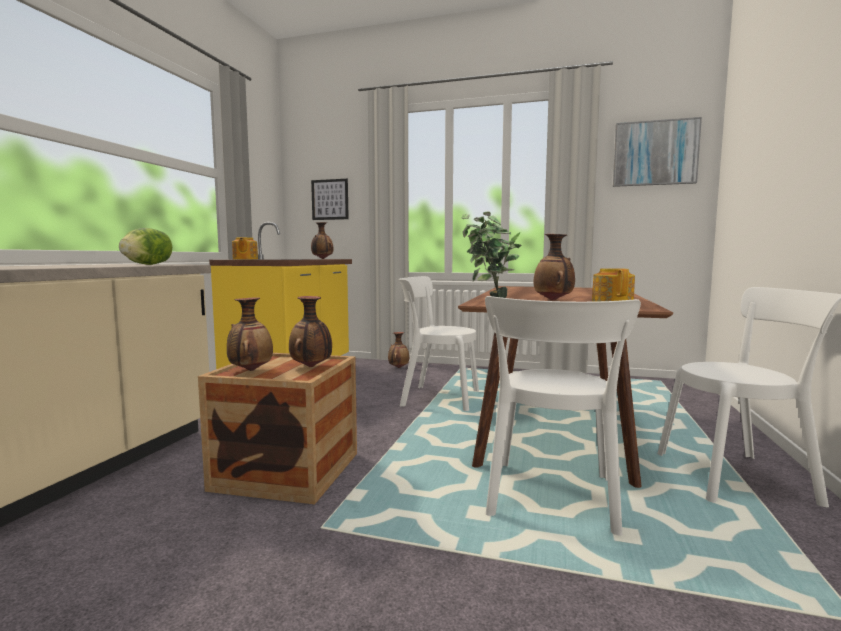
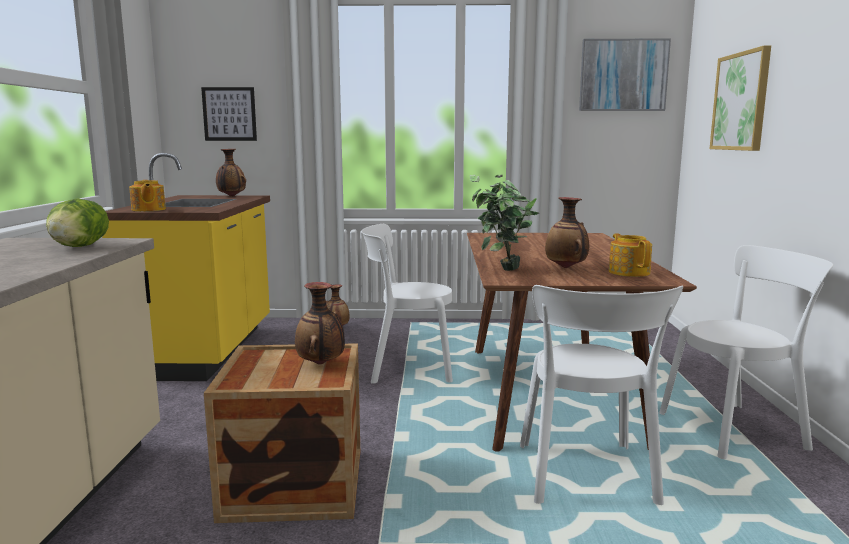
camera: 15 degrees left, 5 degrees up
(250, 370) = (254, 376): vase -> none
(763, 158) = (741, 101): none -> picture

